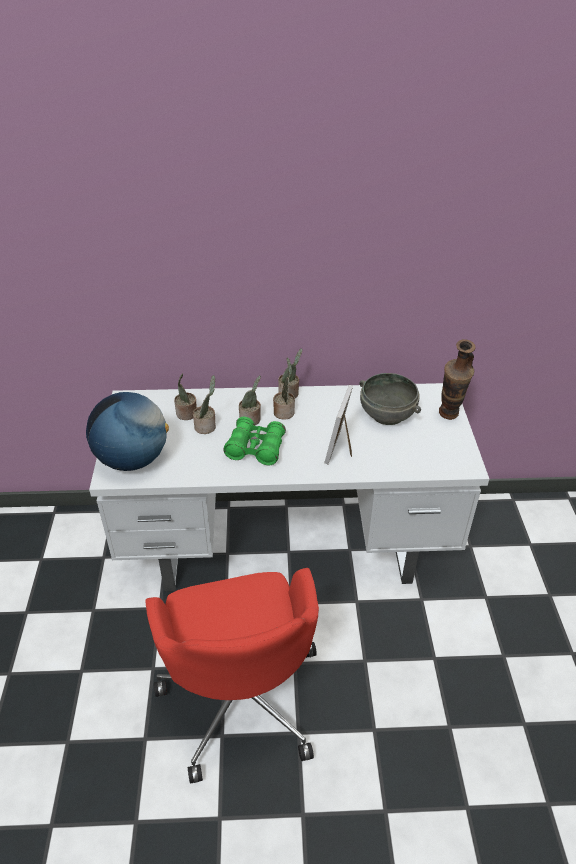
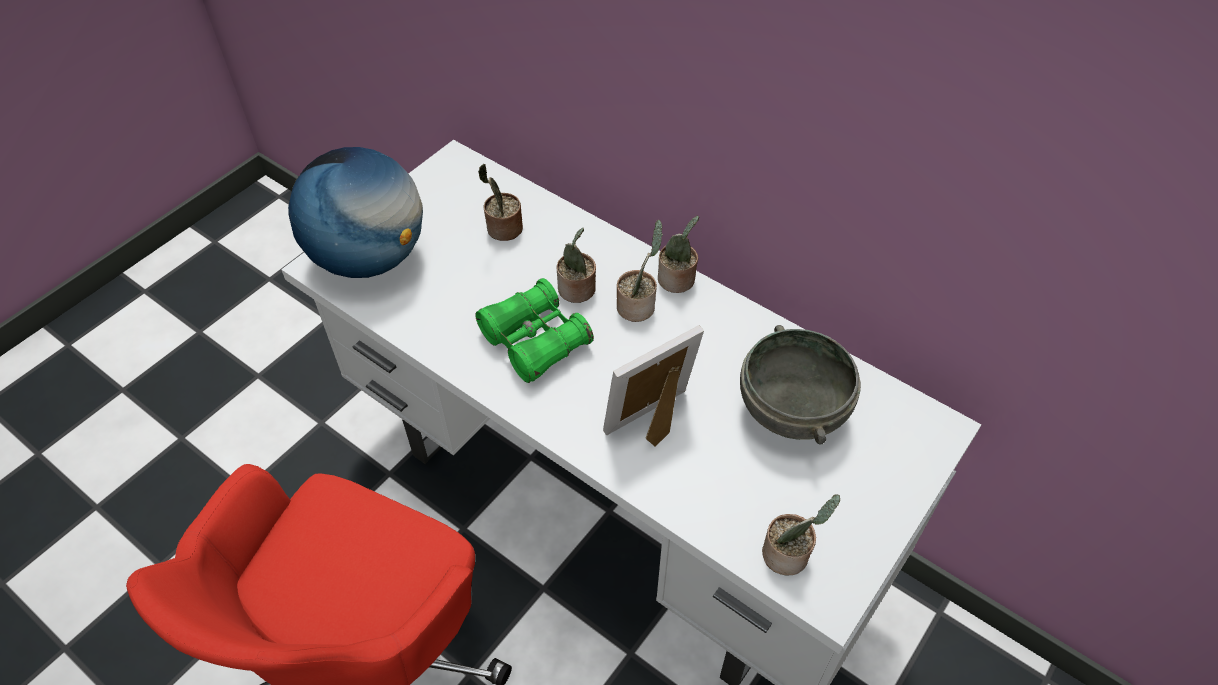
camera: 40 degrees right, 10 degrees up
(206, 426) = (508, 264): potted plant -> potted plant (789, 555)
(448, 418) = (894, 484): vase -> none

